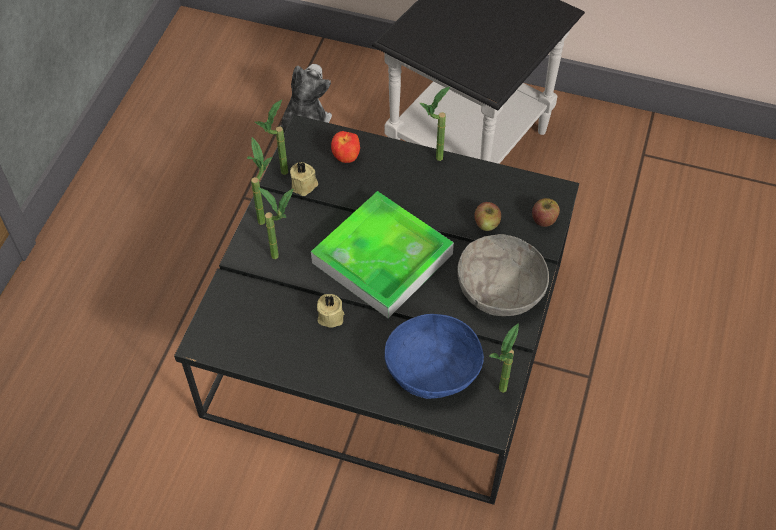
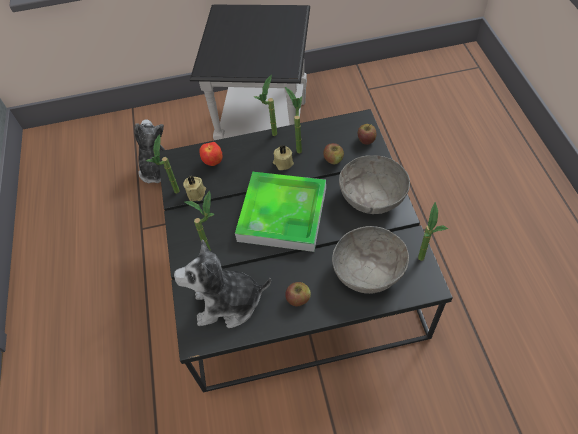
camera: 25 degrees left, 0 degrees up
(259, 324) = (228, 303): none -> plush toy
(263, 215) = (181, 227): potted plant -> potted plant (297, 147)
(330, 316) = (274, 271): beige candle -> beige candle (283, 163)
(335, 359) = (298, 298): none -> apple
(433, 370) = (368, 270): blue bowl -> grey bowl

